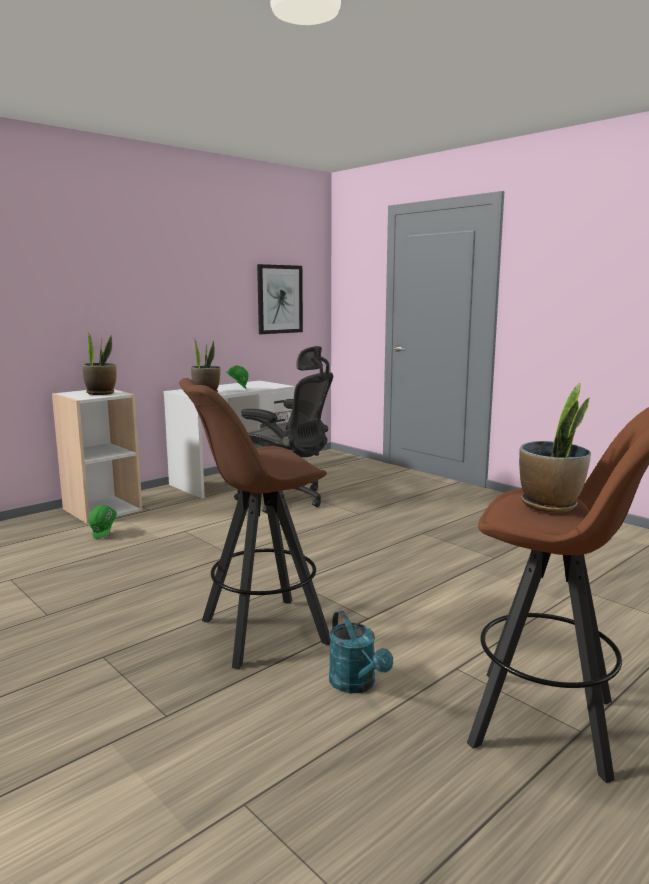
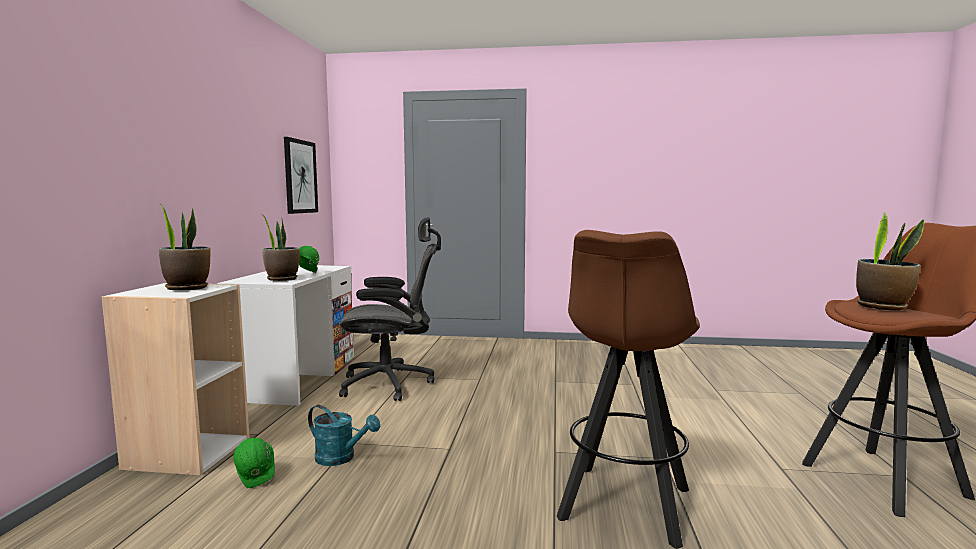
camera: 40 degrees left, 5 degrees down
(356, 684) = (768, 512): turquoise watering can -> turquoise watering can (341, 458)

